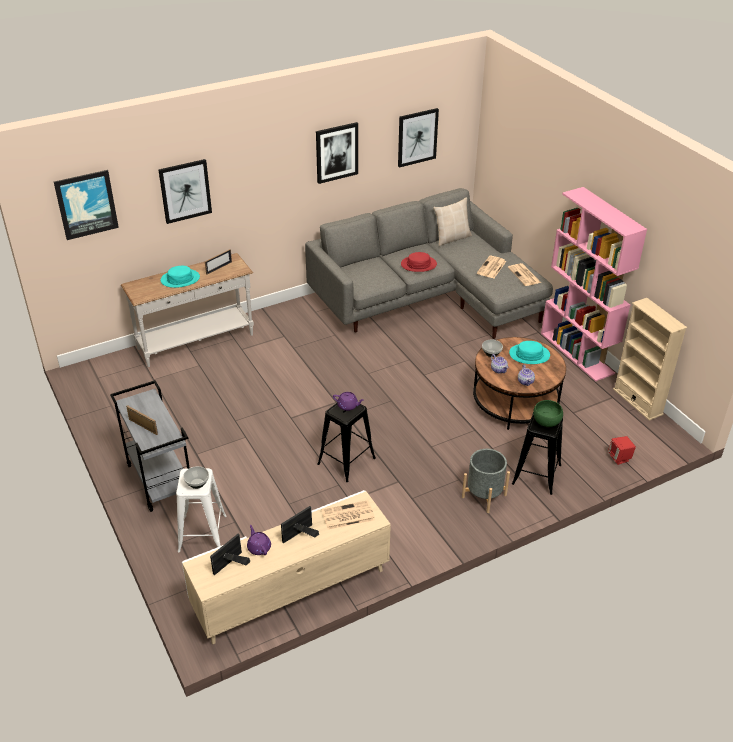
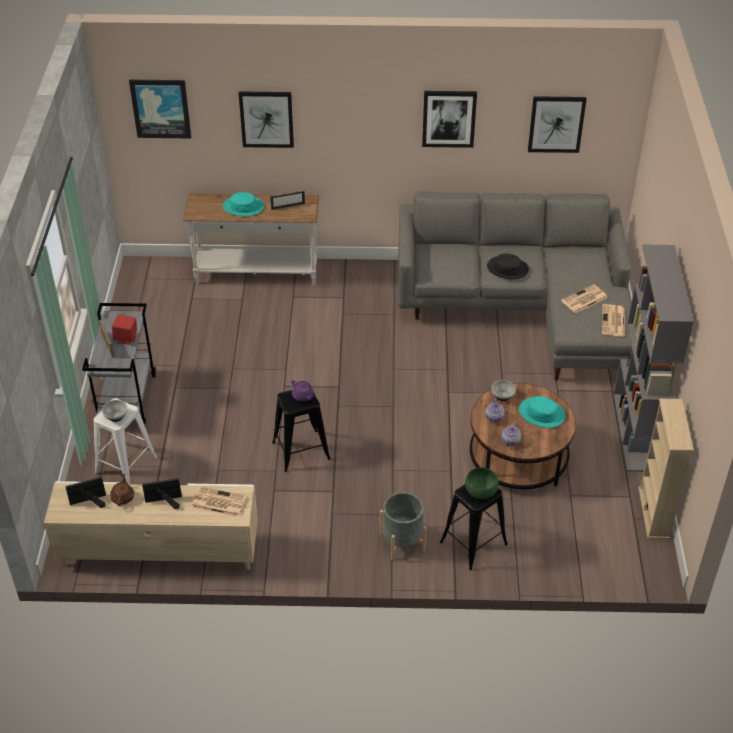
camera: 30 degrees right, 5 degrees up
(259, 547) = (123, 497): purple teapot -> brown teapot
(418, 264) = (507, 268): red hat -> black hat
(452, 238) = (572, 249): beige pillow -> none
(577, 353) = (635, 432): pink bookcase -> grey bookcase
(619, 458) = (576, 564): red speaker -> red speaker (126, 338)

